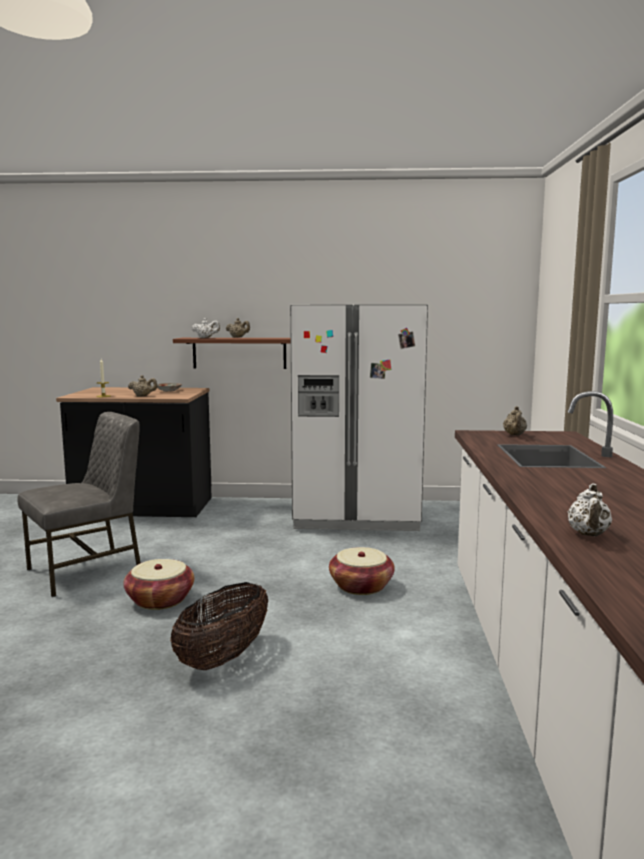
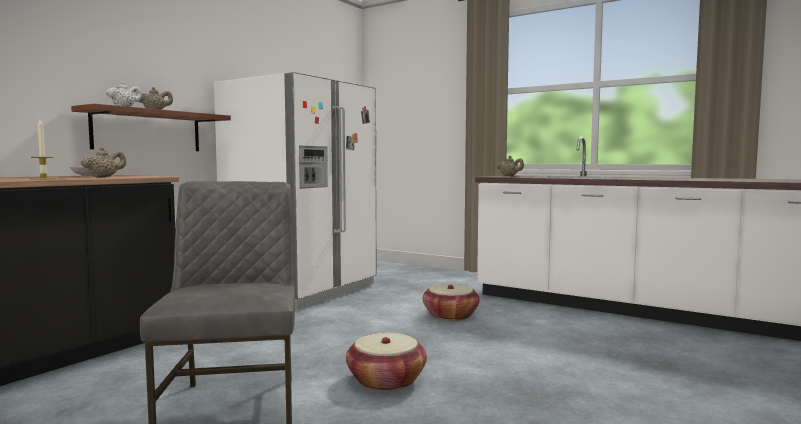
camera: 60 degrees left, 5 degrees down
(223, 657) = (539, 374): basket -> none
(588, 535) = (755, 180): white teapot -> none

